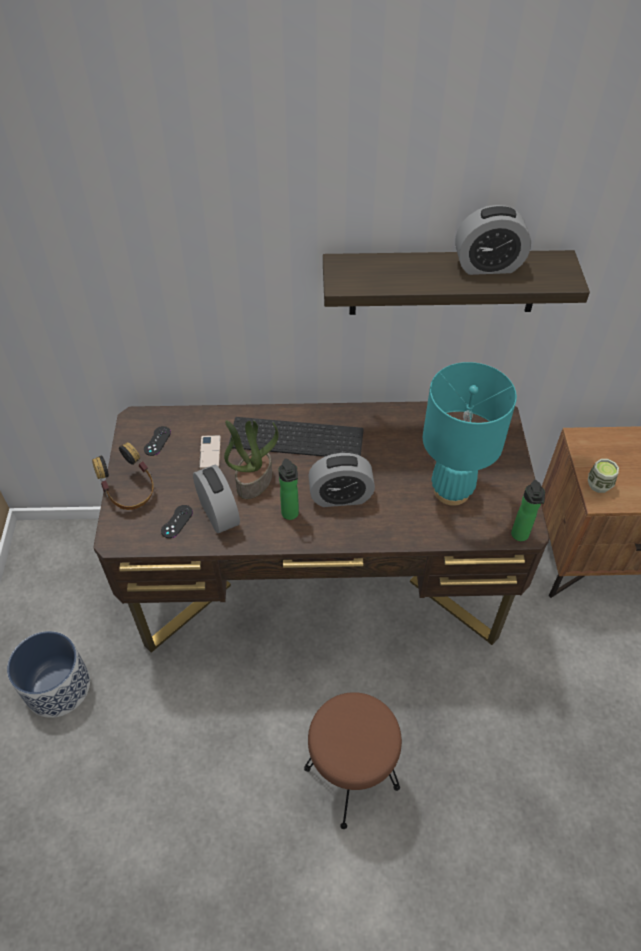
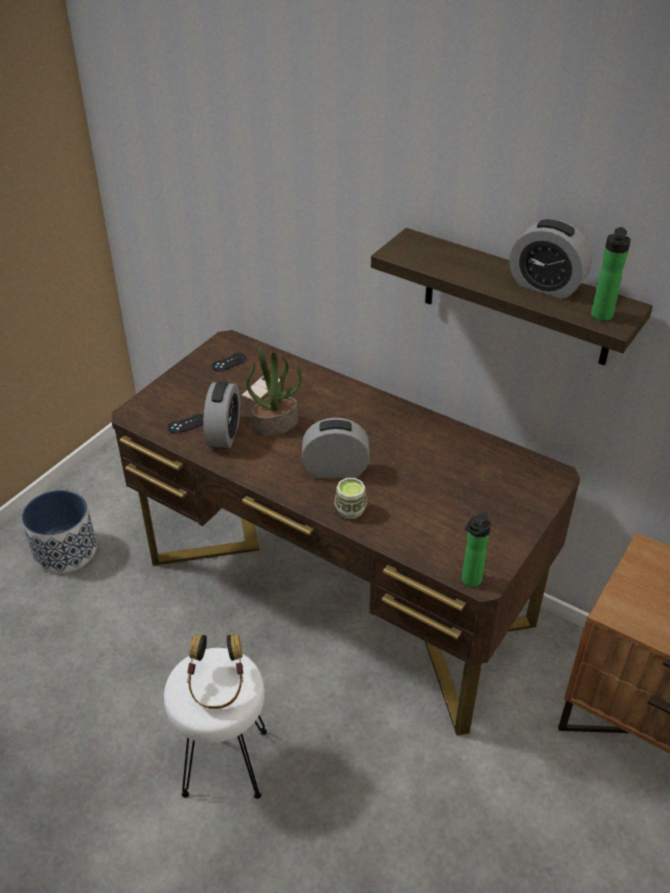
camera: 35 degrees right, 10 degrees down
(130, 492) = (173, 388): headphones -> headphones (217, 686)
(290, 515) = (279, 463): bottle -> bottle (601, 317)
(298, 437) = (344, 409): keyboard -> none
(340, 496) = (335, 469): alarm clock -> alarm clock turned 150 degrees clockwise
(350, 779) = (224, 762): brown stool -> white stool
(452, 491) = (441, 514): turquoise table lamp -> none
(599, 484) = (626, 598): cup -> cup (350, 510)

